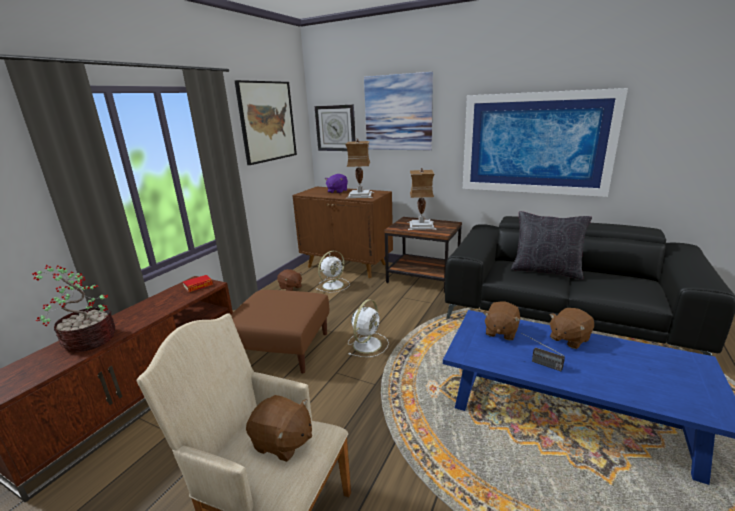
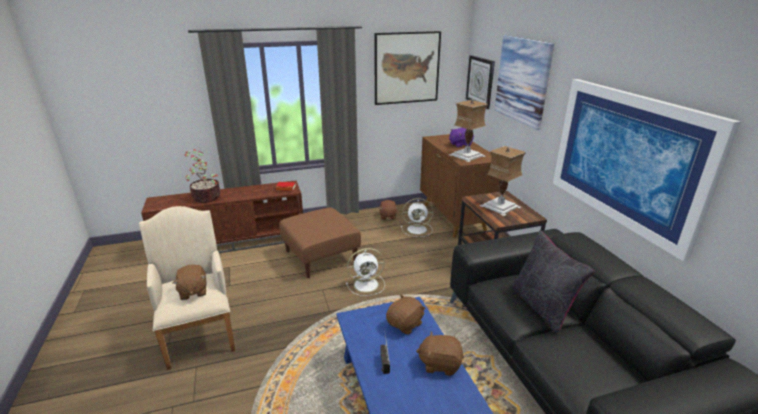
camera: 45 degrees right, 5 degrees up
(500, 331) = (405, 324): brown plush toy -> brown plush toy turned 150 degrees clockwise

